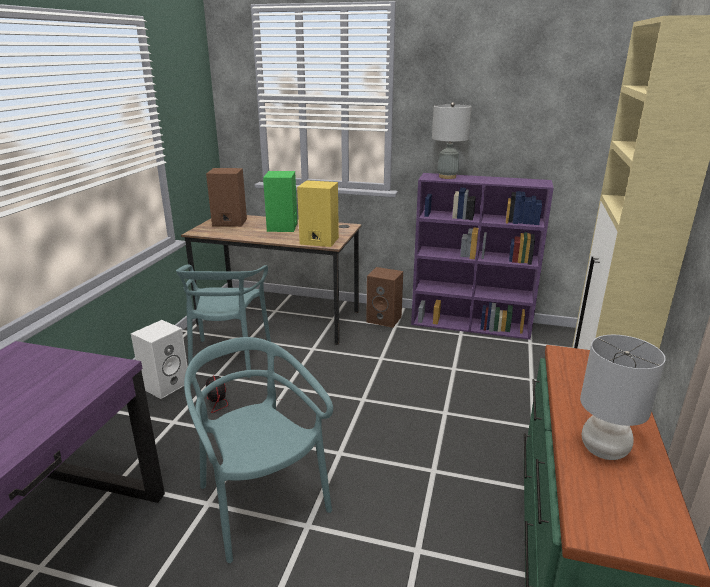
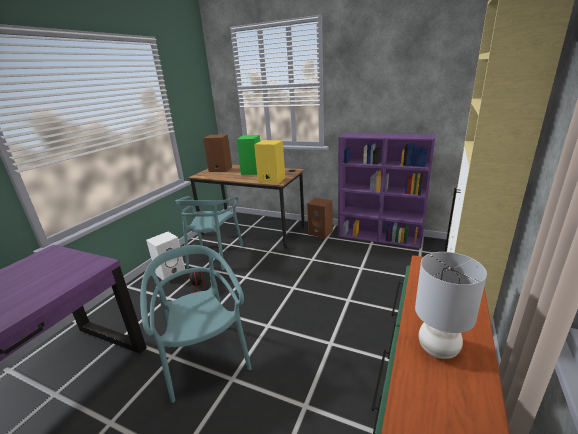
camera: 10 degrees right, 0 degrees up
(447, 177) = (359, 135): grey table lamp -> none

